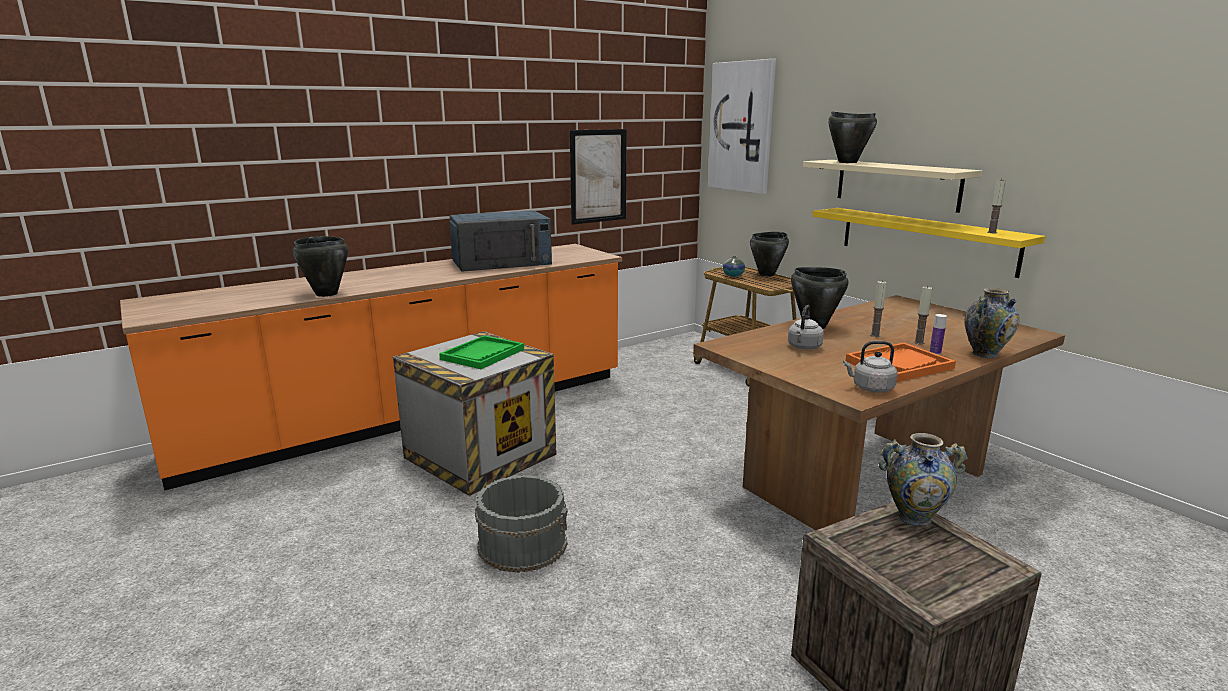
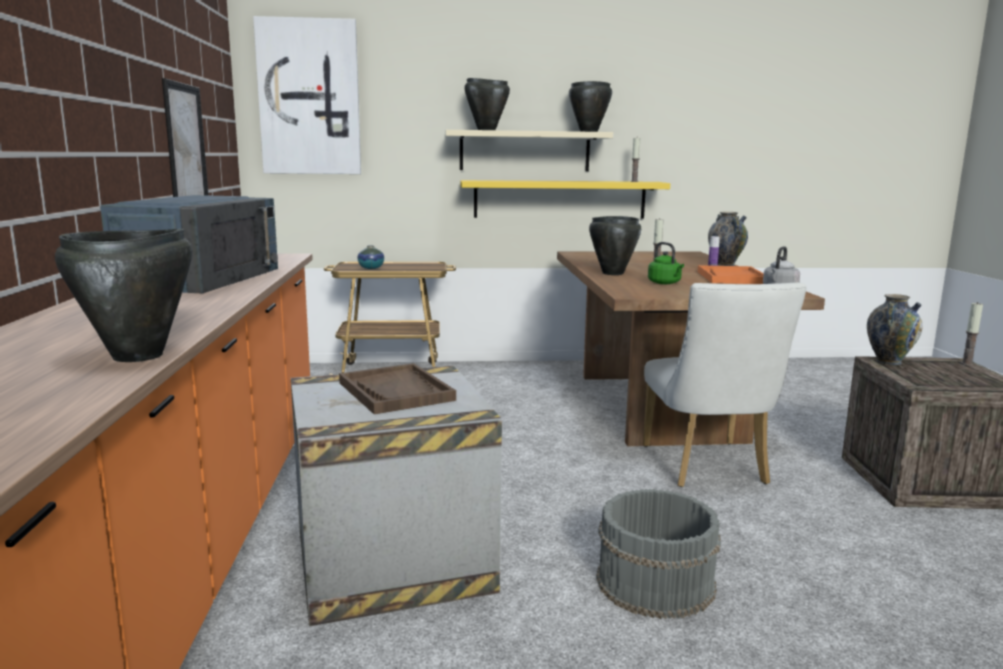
camera: 60 degrees left, 5 degrees down
(482, 354) = (396, 391): green tray -> brown tray
(746, 533) = (708, 468): none -> white chair
(767, 274) = (393, 263): black cooking pot -> black cooking pot (589, 132)
(803, 347) = (665, 283): grey kettle -> green kettle
(919, 342) = (684, 267): candle -> candle (967, 363)

